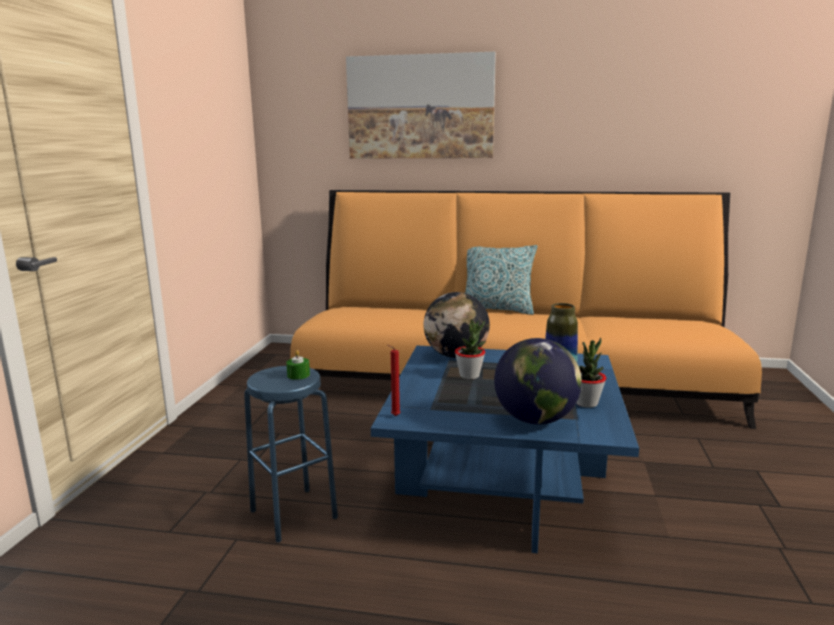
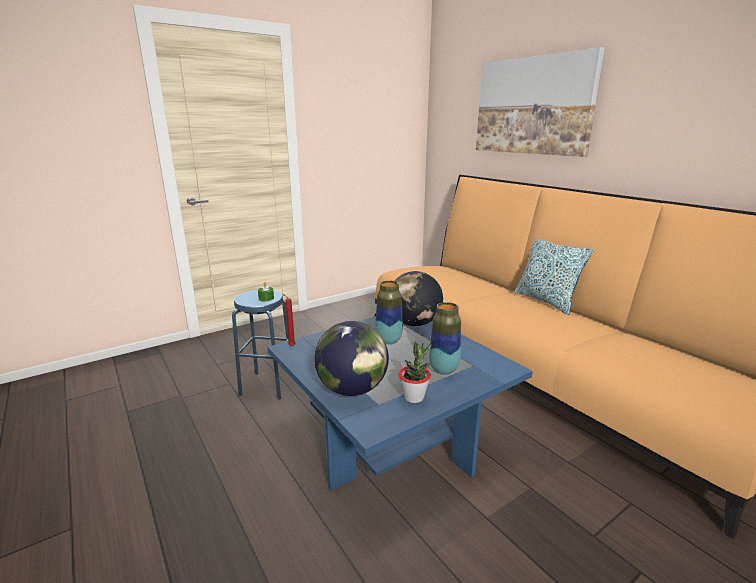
camera: 45 degrees right, 5 degrees up
(469, 376) = (388, 340): potted plant -> vase

